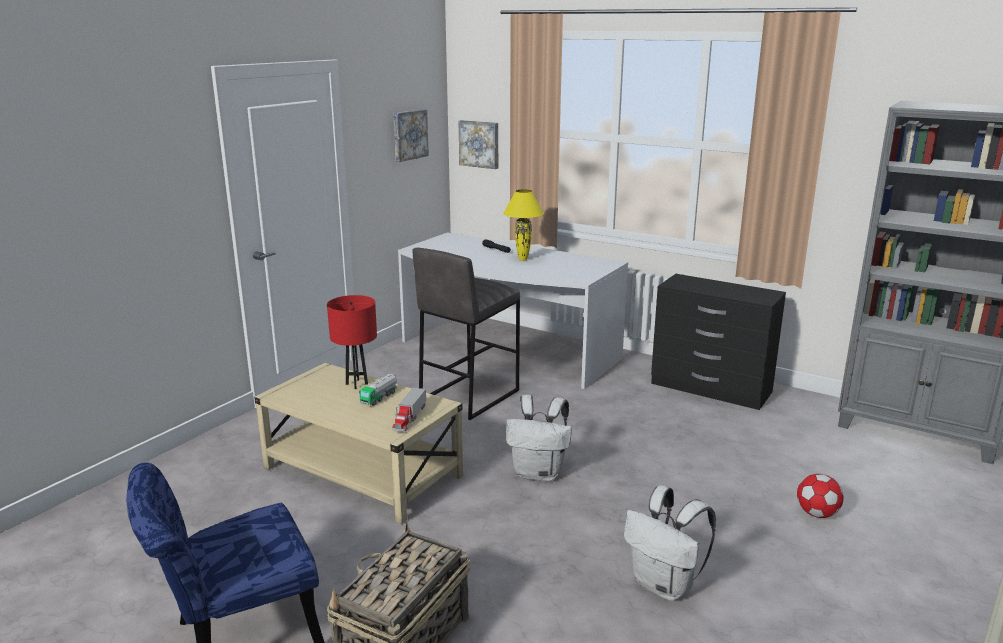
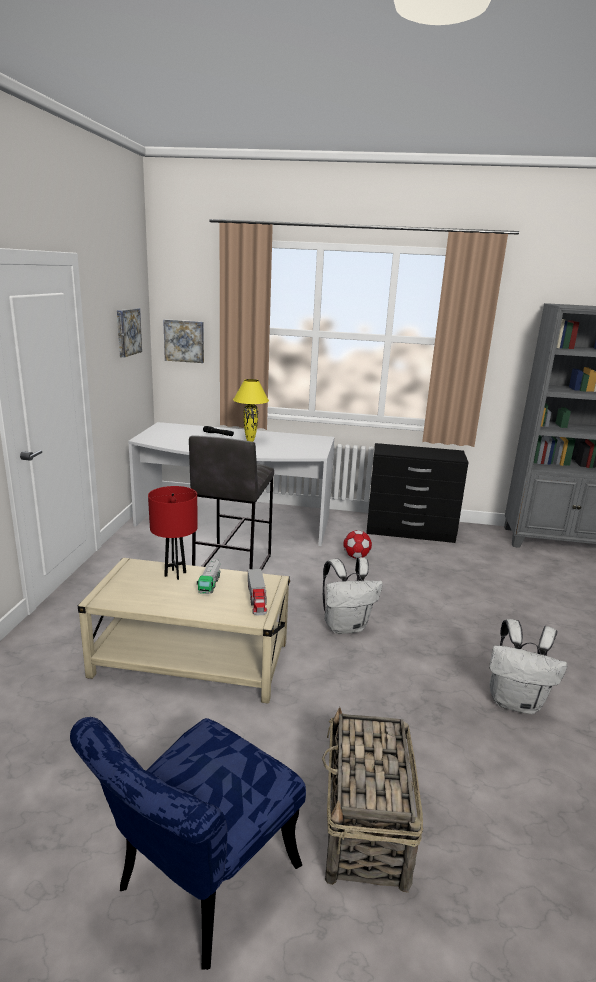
camera: 25 degrees left, 0 degrees up
(816, 514) = (557, 616): football -> football (356, 557)

